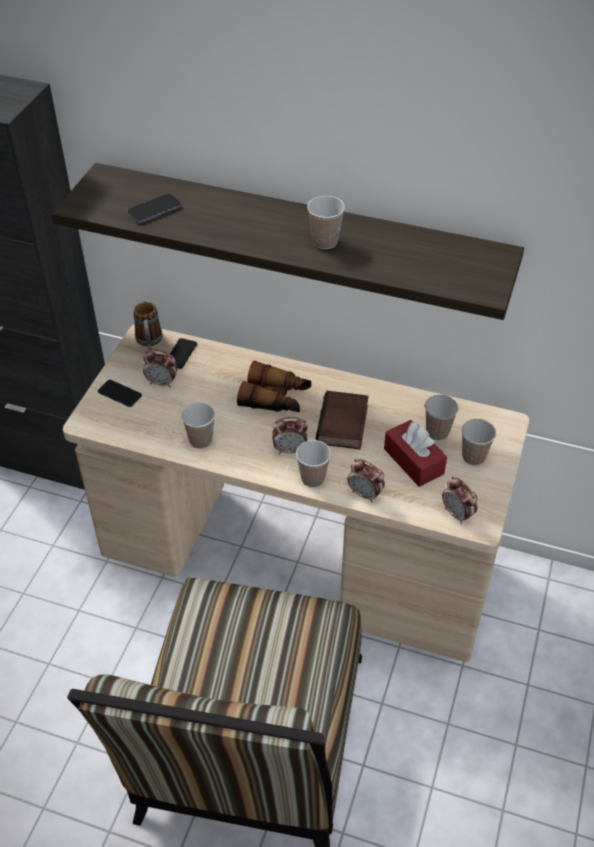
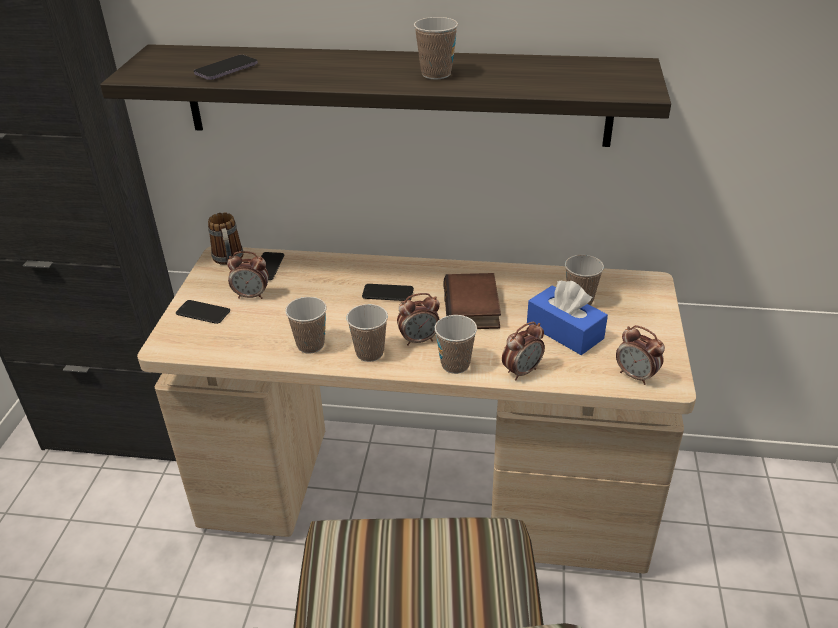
camera: 10 degrees left, 10 degrees down
(276, 398) = (388, 293): binoculars -> phone
(365, 494) = (522, 371): alarm clock -> alarm clock turned 60 degrees counterclockwise
(413, 461) = (564, 331): red tissue box -> blue tissue box
(473, 457) = (629, 318): cup -> cup (369, 353)

